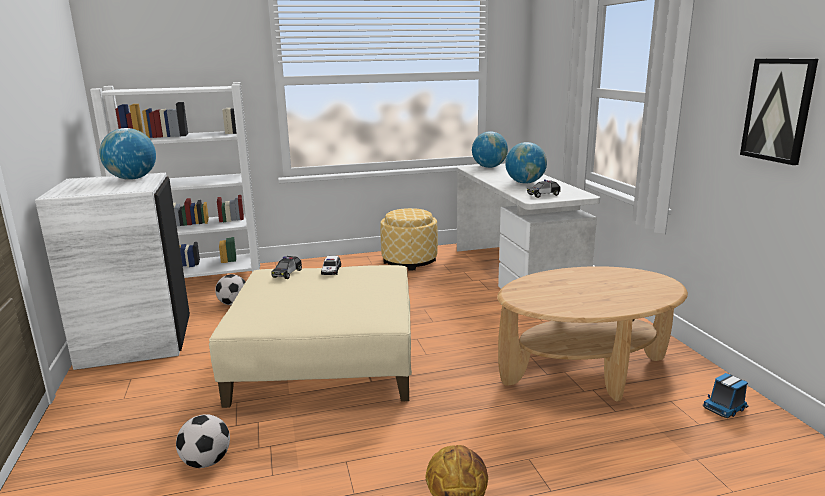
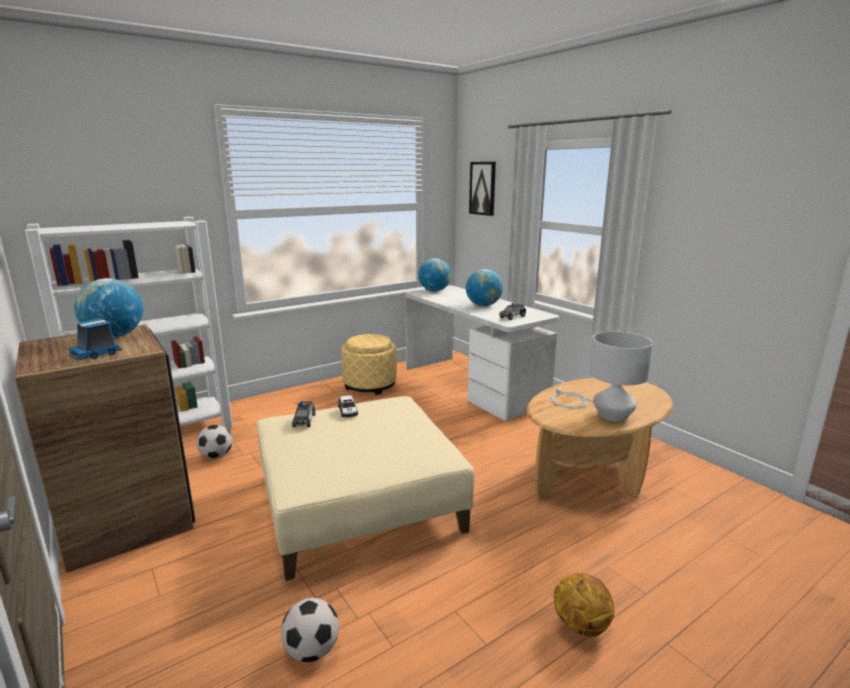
camera: 20 degrees left, 0 degrees up
(136, 340) = (127, 519): white cabinet -> brown cabinet
(577, 295) = (595, 409): none -> grey table lamp
(725, 408) = (711, 486): toy truck -> toy truck (97, 354)
(778, 110) = (735, 244): picture -> picture (483, 188)

